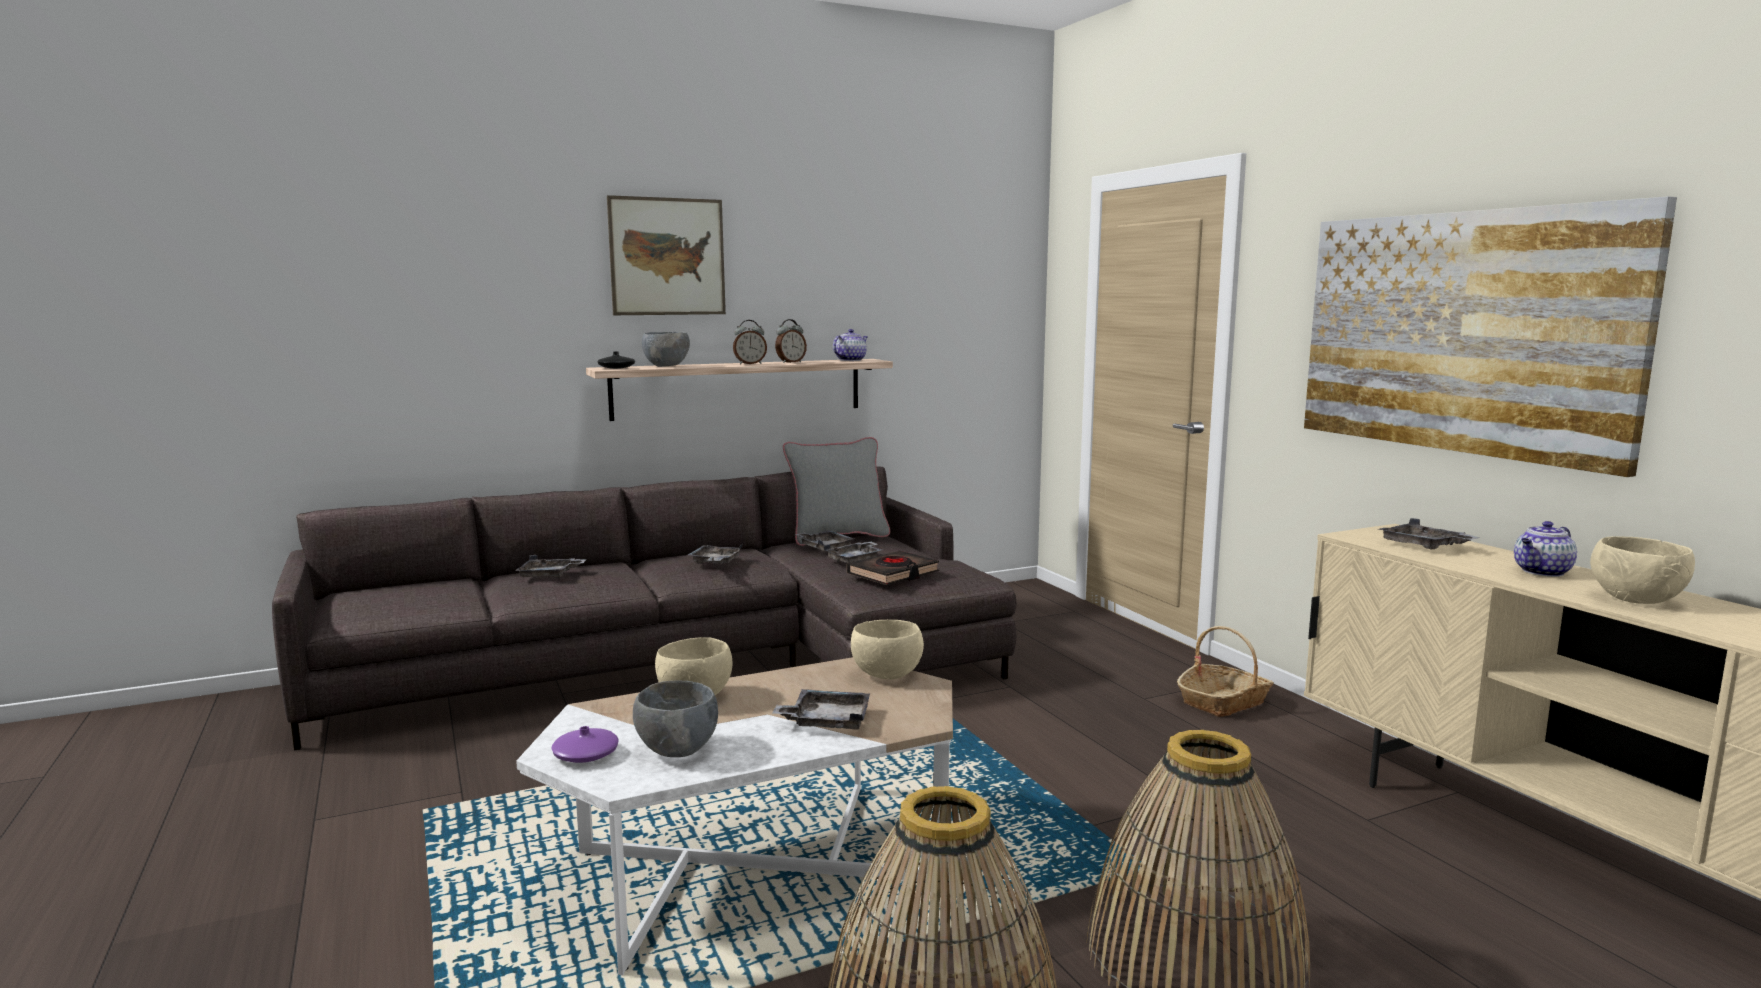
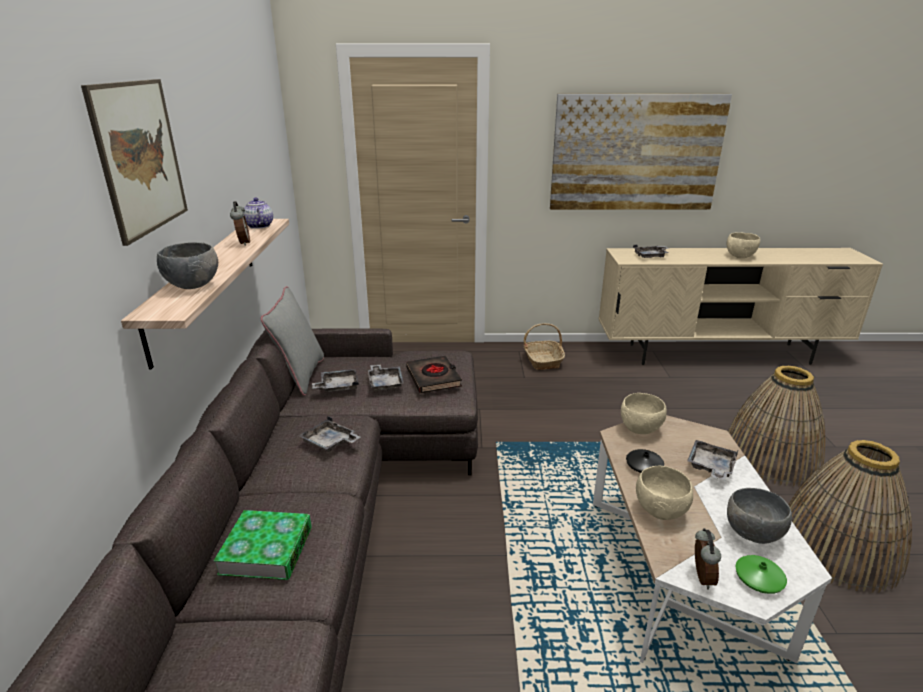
camera: 65 degrees left, 15 degrees up
(549, 575) = (266, 550): grey tray -> book
(585, 755) = (758, 579): purple vase -> green vase
(616, 368) = (168, 307): black vase -> black vase (644, 466)
(750, 364) = (232, 256): alarm clock -> alarm clock (700, 577)
(1542, 572) = (699, 254): teapot -> none

